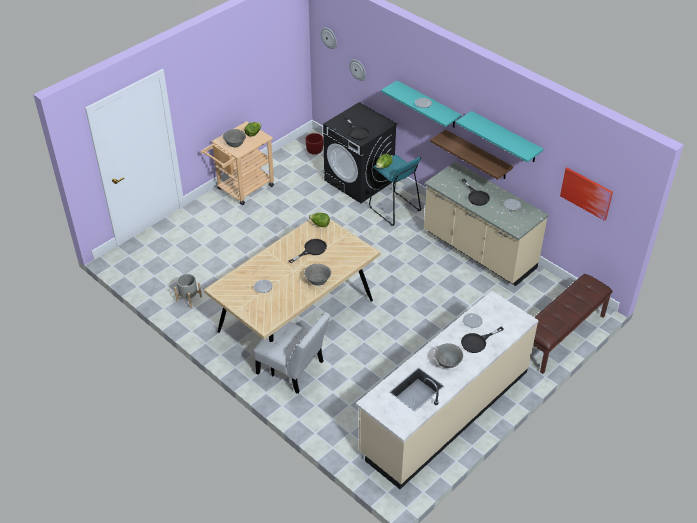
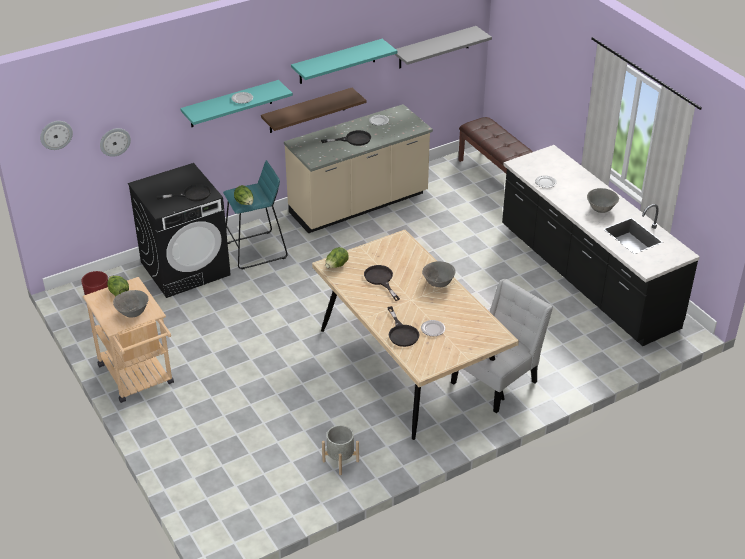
camera: 75 degrees left, 5 degrees down
(444, 411) = (586, 277): beige counter -> black counter
(477, 342) = (575, 185): black frying pan -> black frying pan (402, 333)
(586, 193) = (434, 47): picture -> grey shelf

